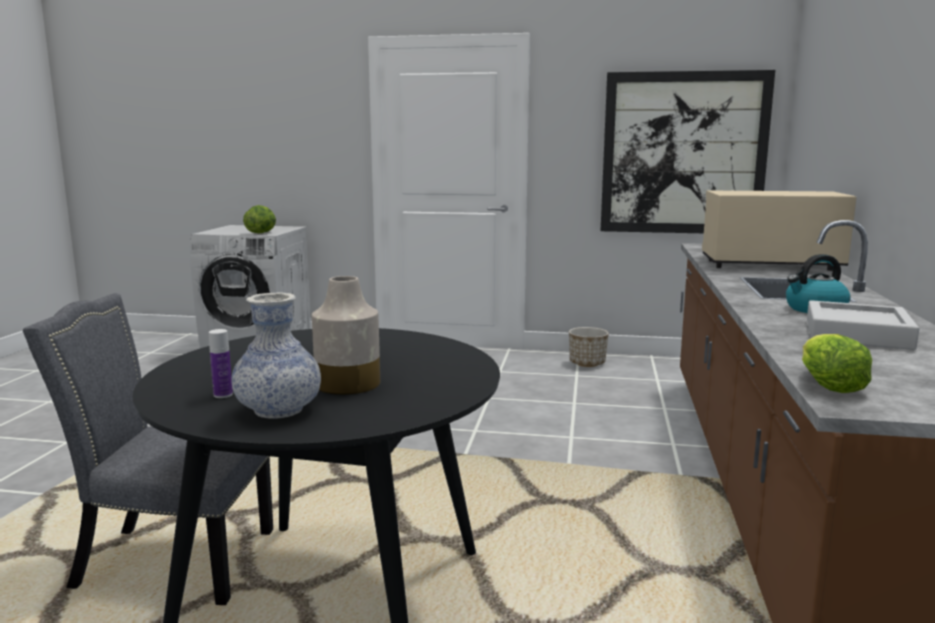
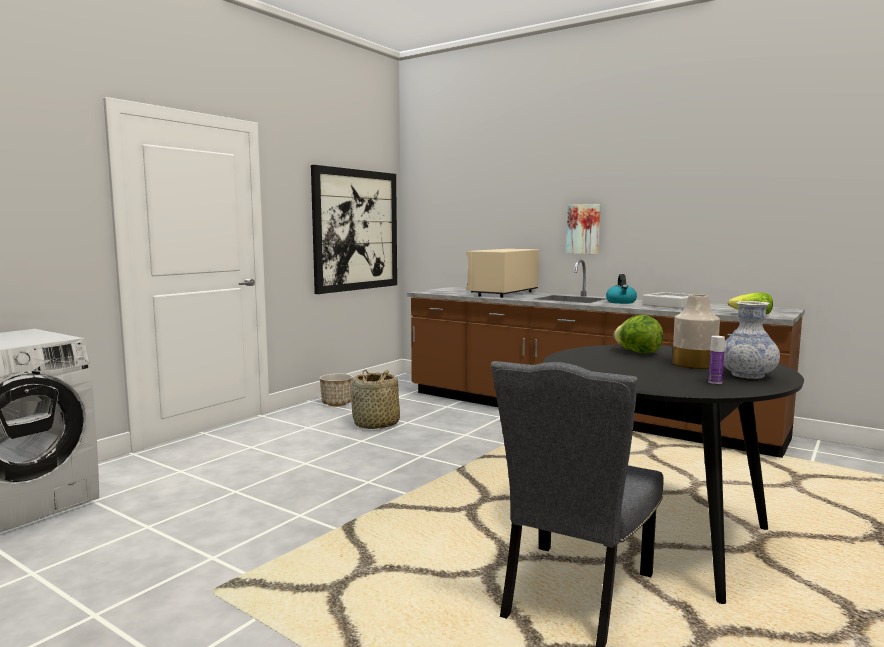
camera: 65 degrees left, 5 degrees down
(261, 233) = (43, 339): lettuce -> lettuce (638, 352)
(546, 392) = (376, 424): none -> basket
(898, 162) = (584, 229): none -> picture

